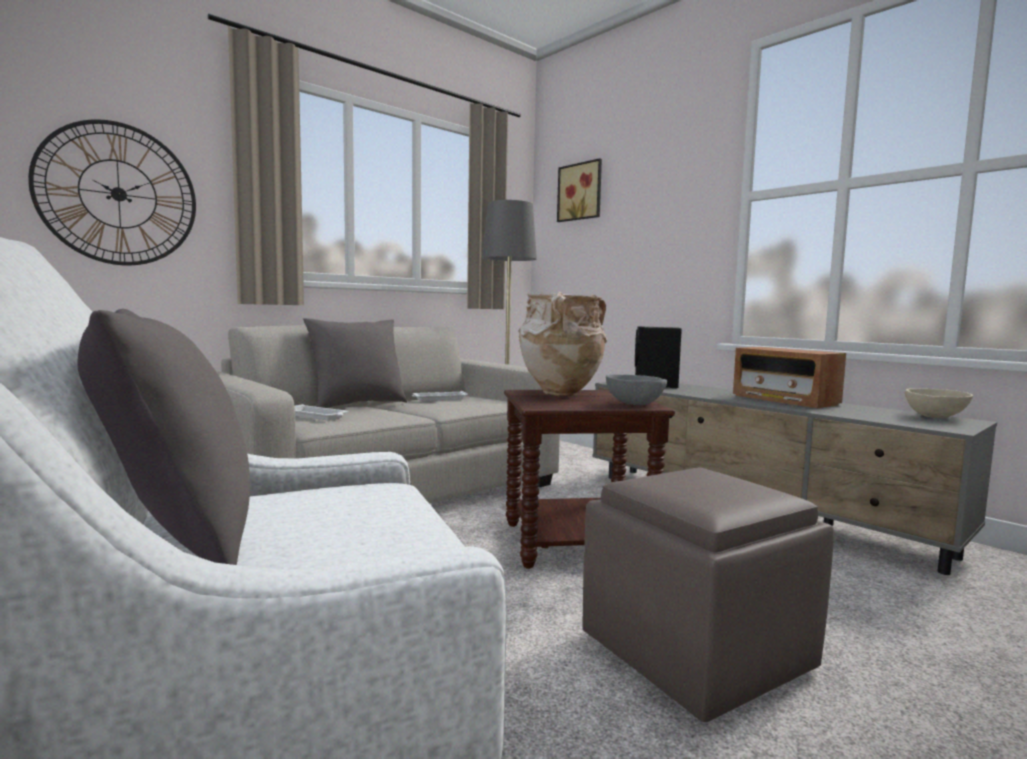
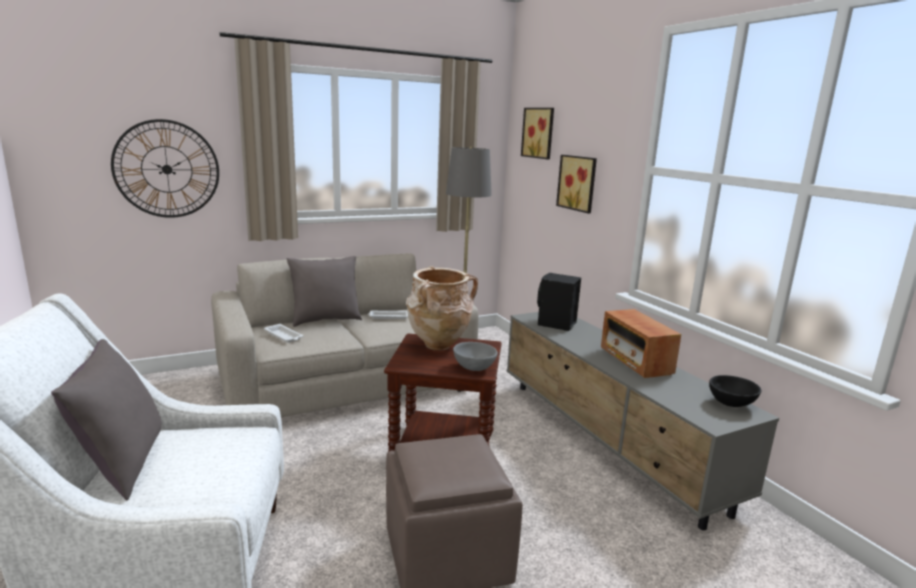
camera: 15 degrees right, 10 degrees up
(643, 234) = (578, 183): none -> picture
(936, 417) = (731, 404): beige bowl -> black bowl

